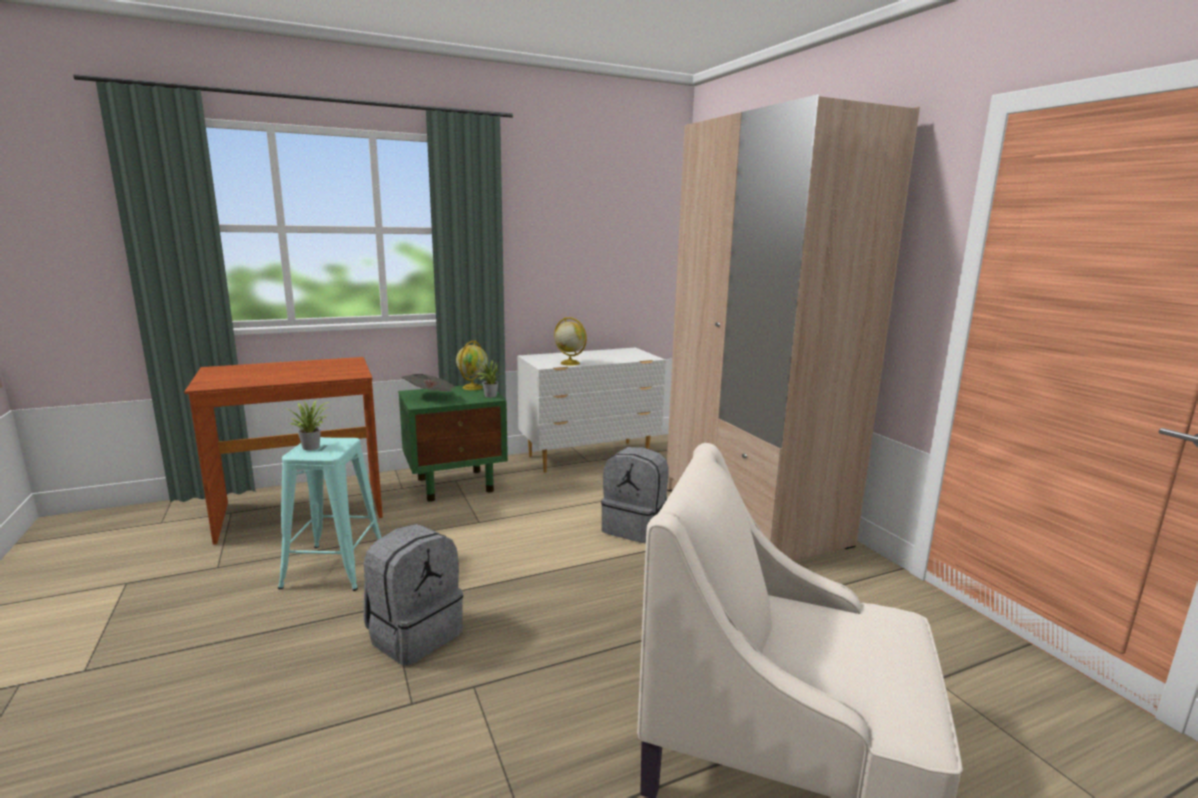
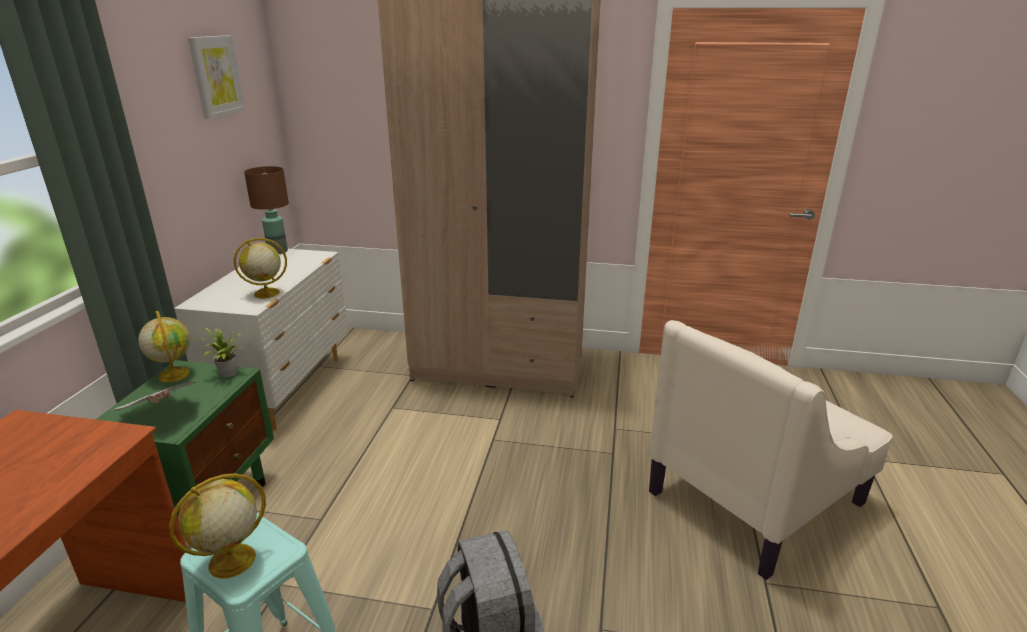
camera: 55 degrees left, 10 degrees up
(312, 446) = (230, 562): potted plant -> globe
(615, 204) = (216, 76): none -> picture
(633, 350) = (278, 251): none -> brown table lamp
(635, 528) = (452, 427): grey backpack -> none

